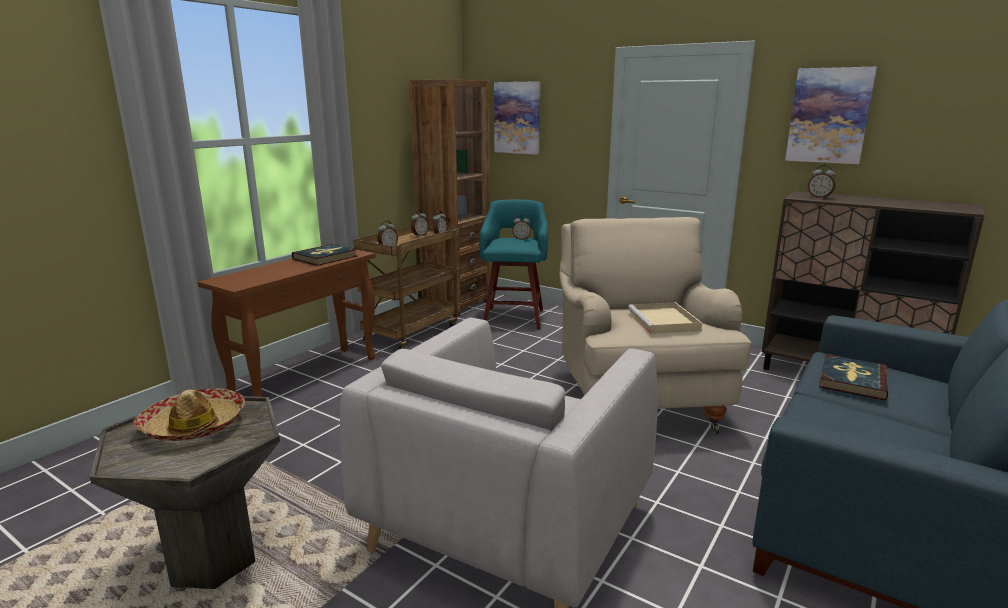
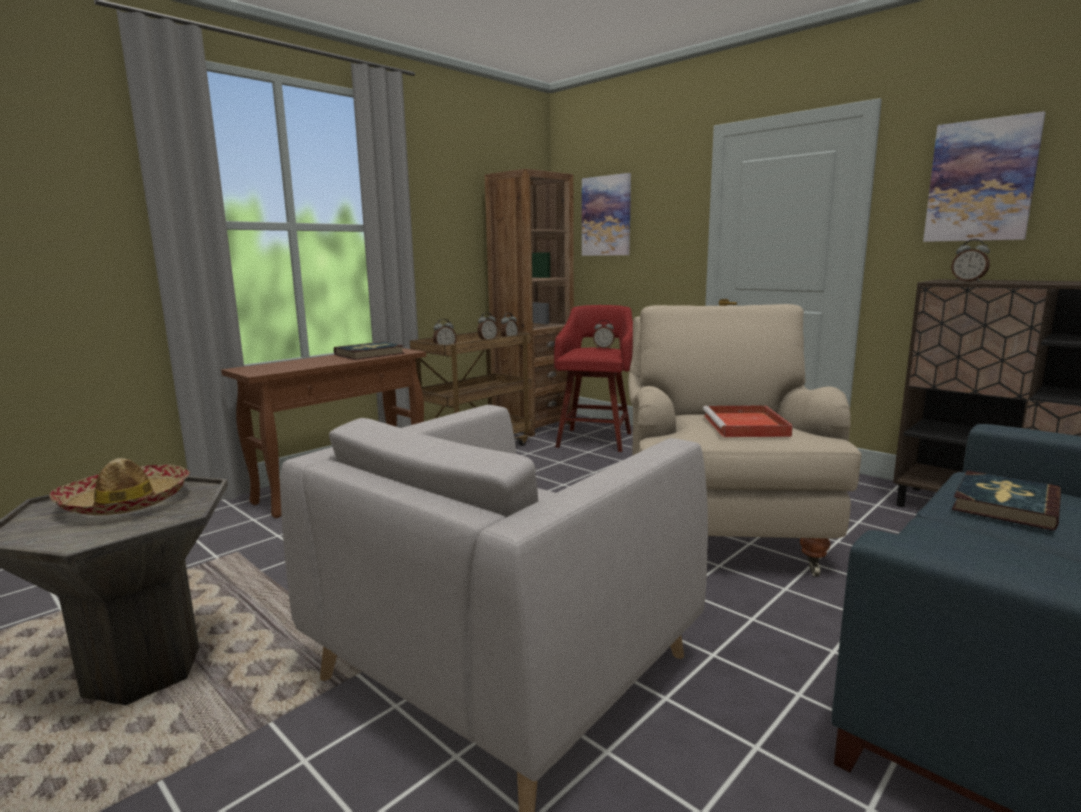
camera: 10 degrees right, 5 degrees down
(514, 317) = (595, 439): turquoise stool -> red stool
(664, 321) = (746, 426): beige tray -> red tray

